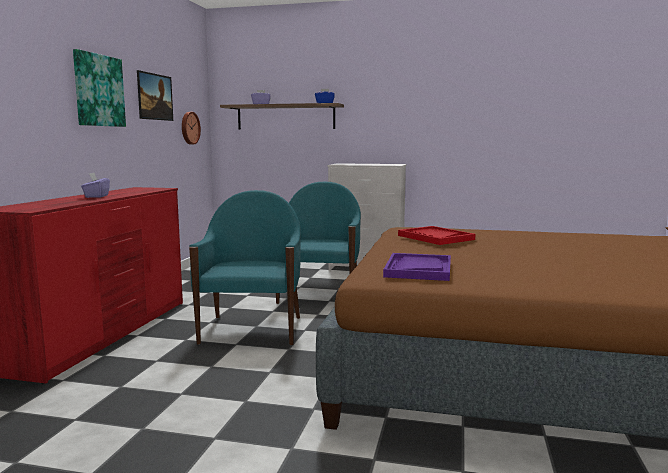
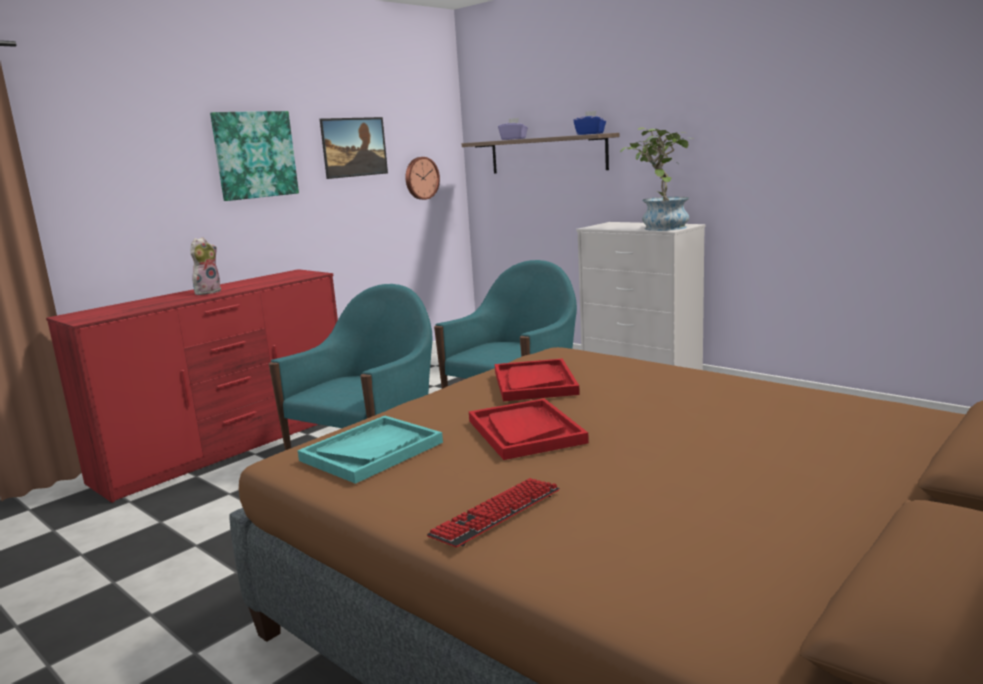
camera: 30 degrees right, 5 degrees up
(96, 196) = (208, 292): purple tissue box -> plush toy
(384, 164) = (659, 227): none -> potted plant
(418, 269) = (372, 451): purple tray -> turquoise tray
(484, 254) = (525, 431): none -> red tray
(559, 281) = (496, 514): none -> keyboard

